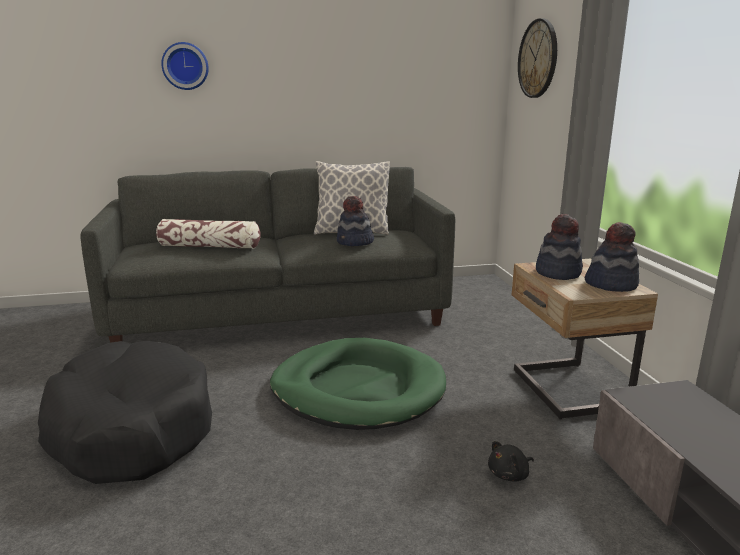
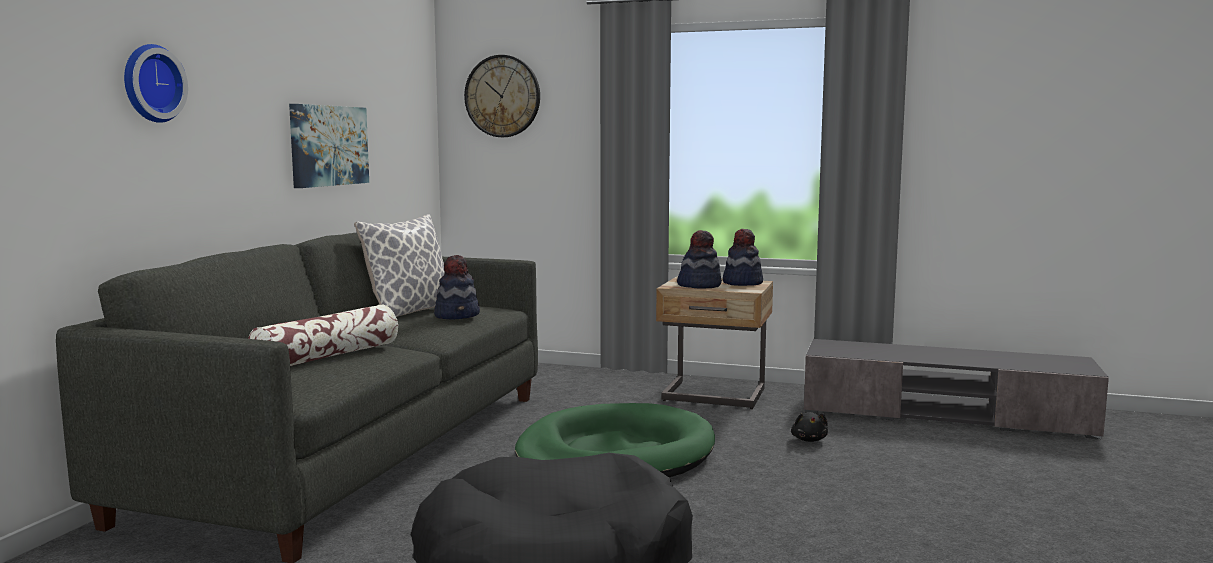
camera: 60 degrees left, 10 degrees down
(354, 103) = (328, 145): none -> picture

